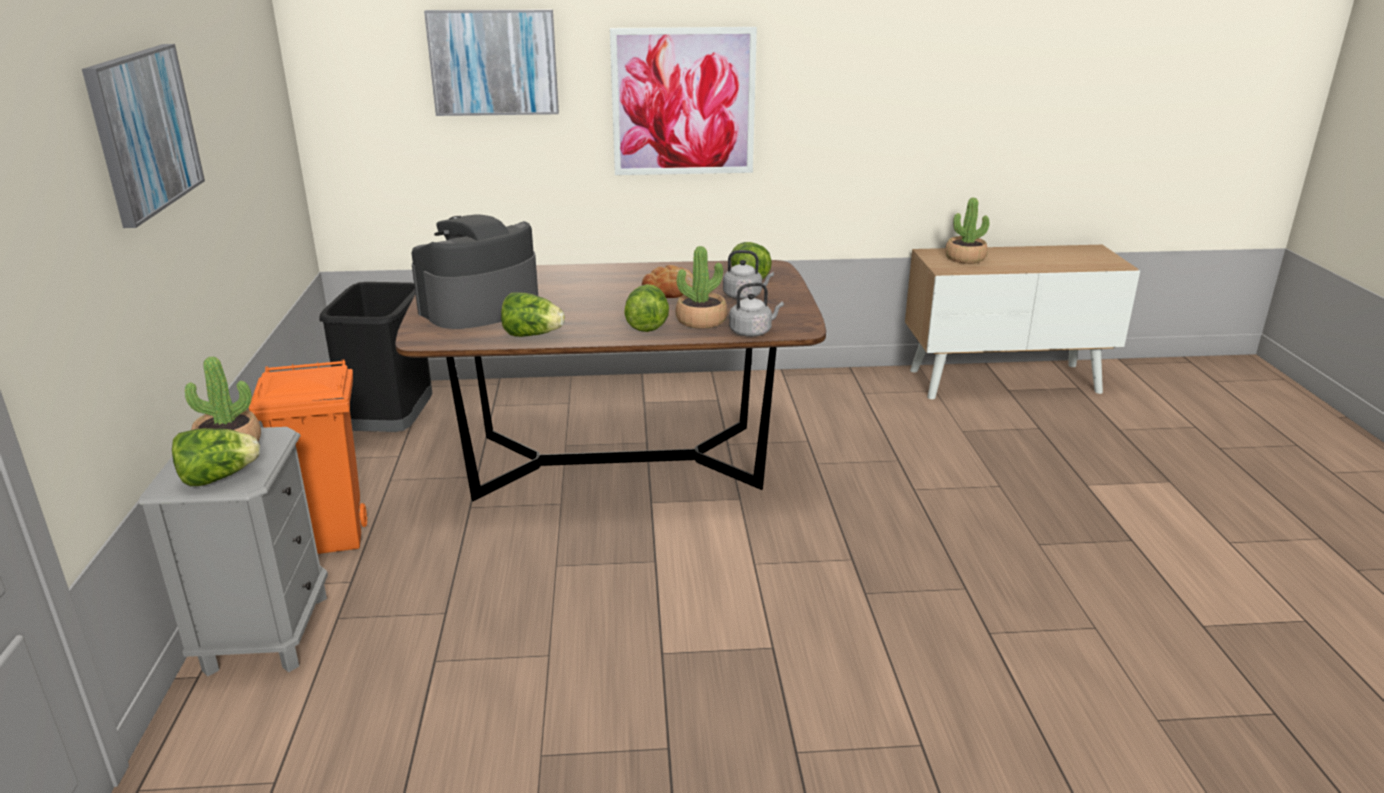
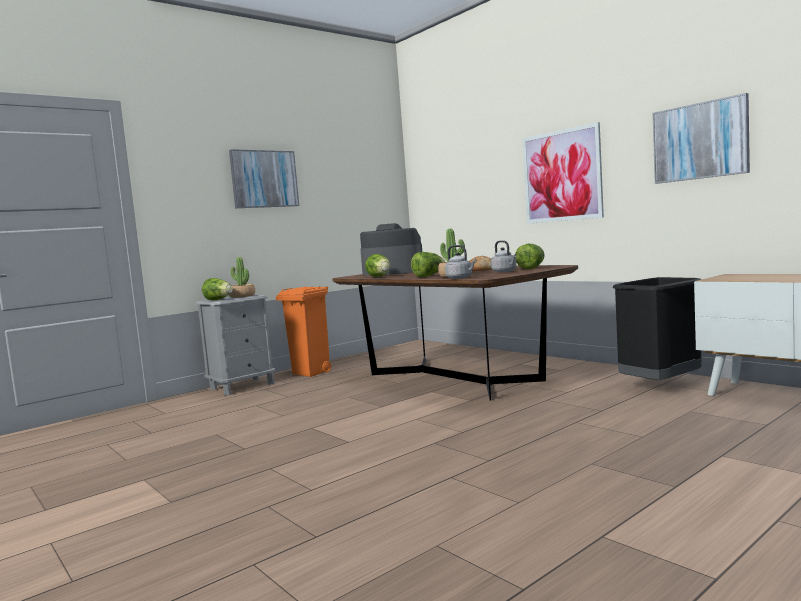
camera: 55 degrees right, 20 degrees down
(391, 428) = (401, 352): black trash can -> black trash can (660, 385)
(493, 62) = (475, 166): picture -> picture (700, 141)
(965, 258) = (751, 276): potted plant -> none

